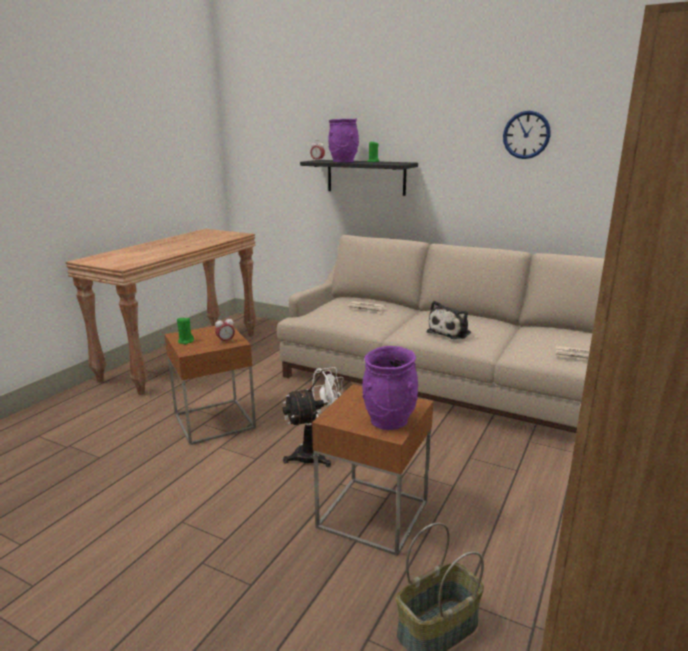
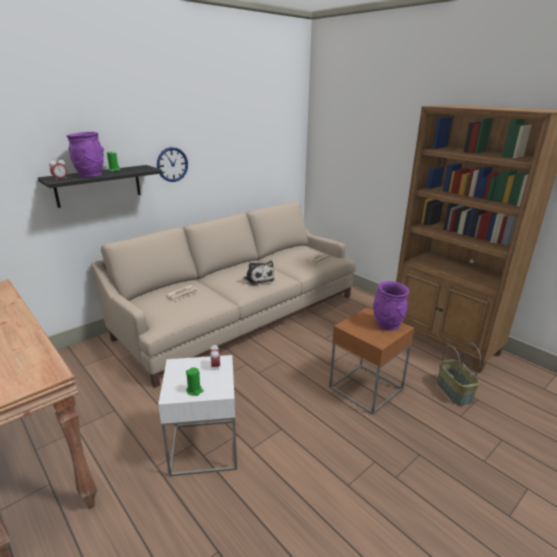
camera: 70 degrees left, 5 degrees up
(214, 421) = (204, 446): brown side table -> white side table
(318, 455) = (292, 395): white fan -> none
(526, 135) = (219, 135): wall clock -> wall clock (172, 164)

